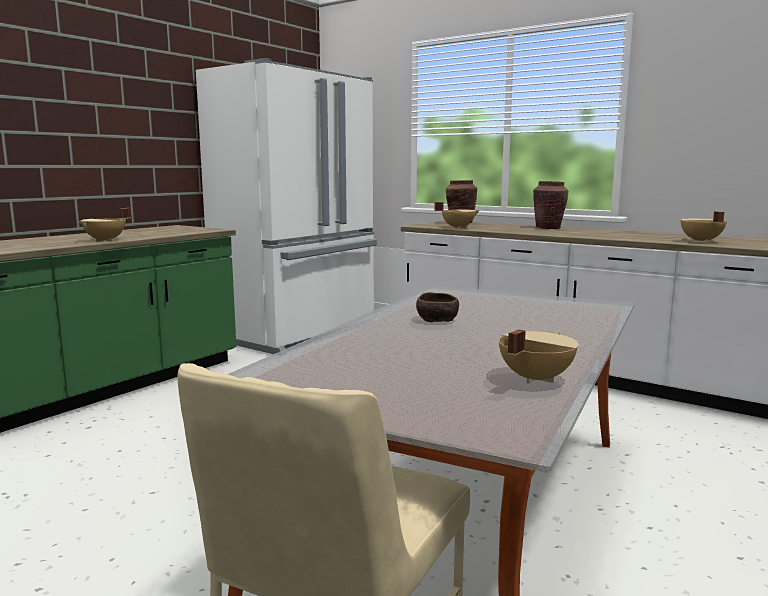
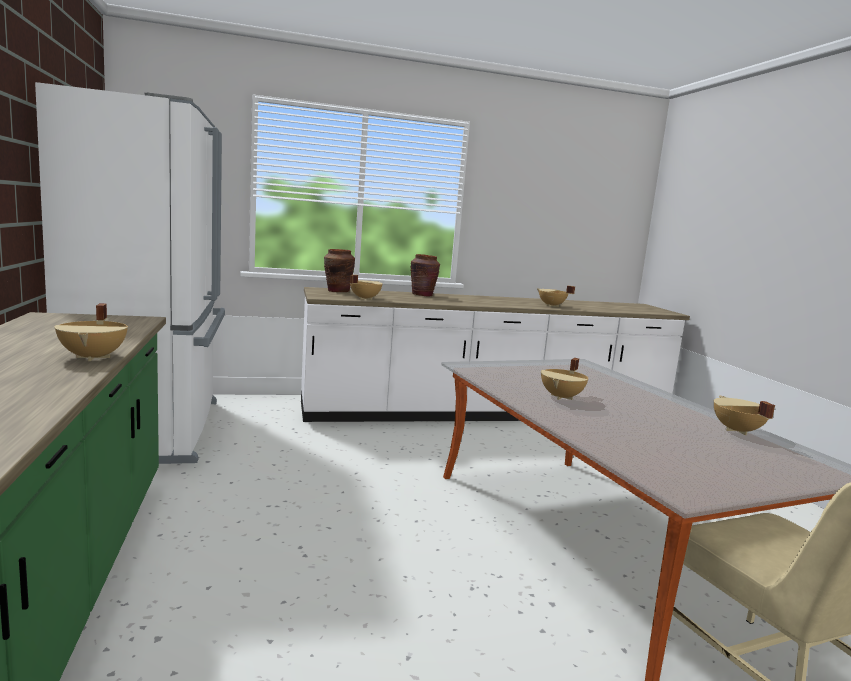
camera: 50 degrees left, 0 degrees up
(438, 320) = (562, 397): brown bowl -> beige cooking pot

